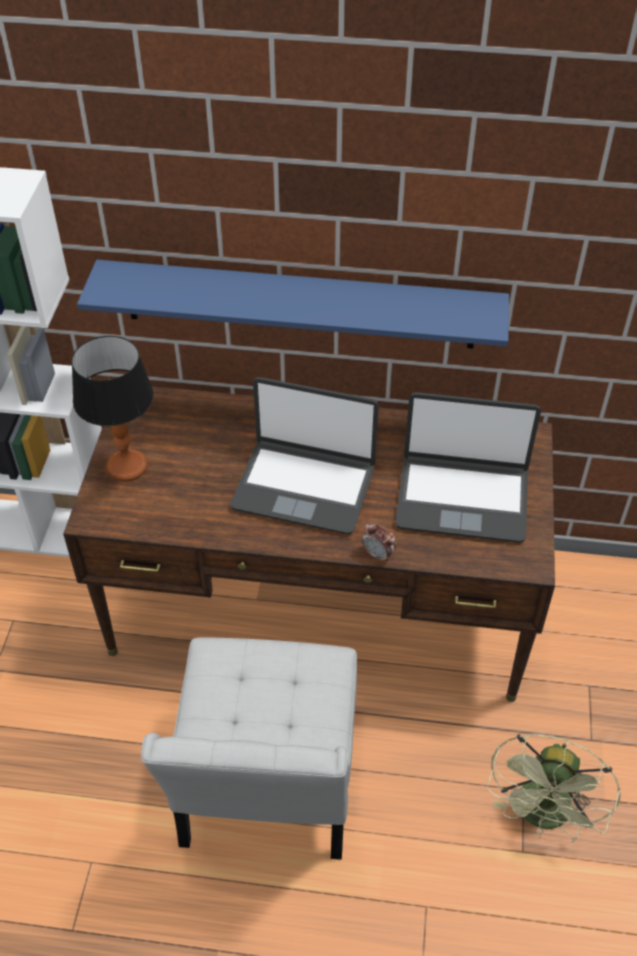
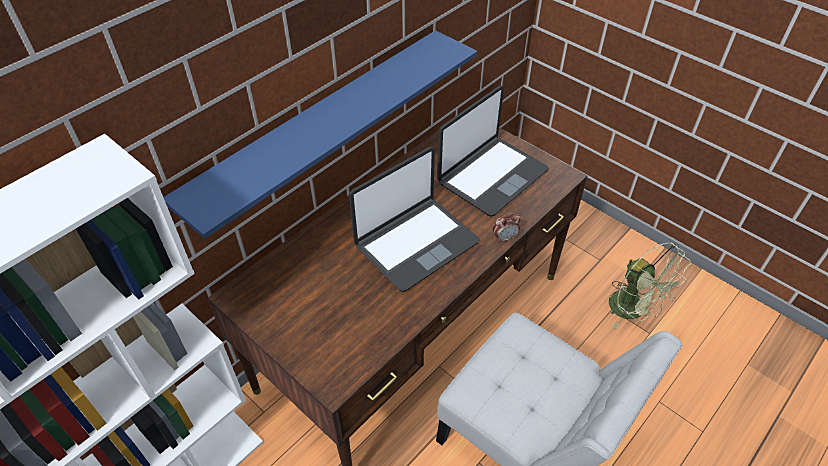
camera: 55 degrees left, 0 degrees up
(126, 466) = (301, 335): table lamp -> none

